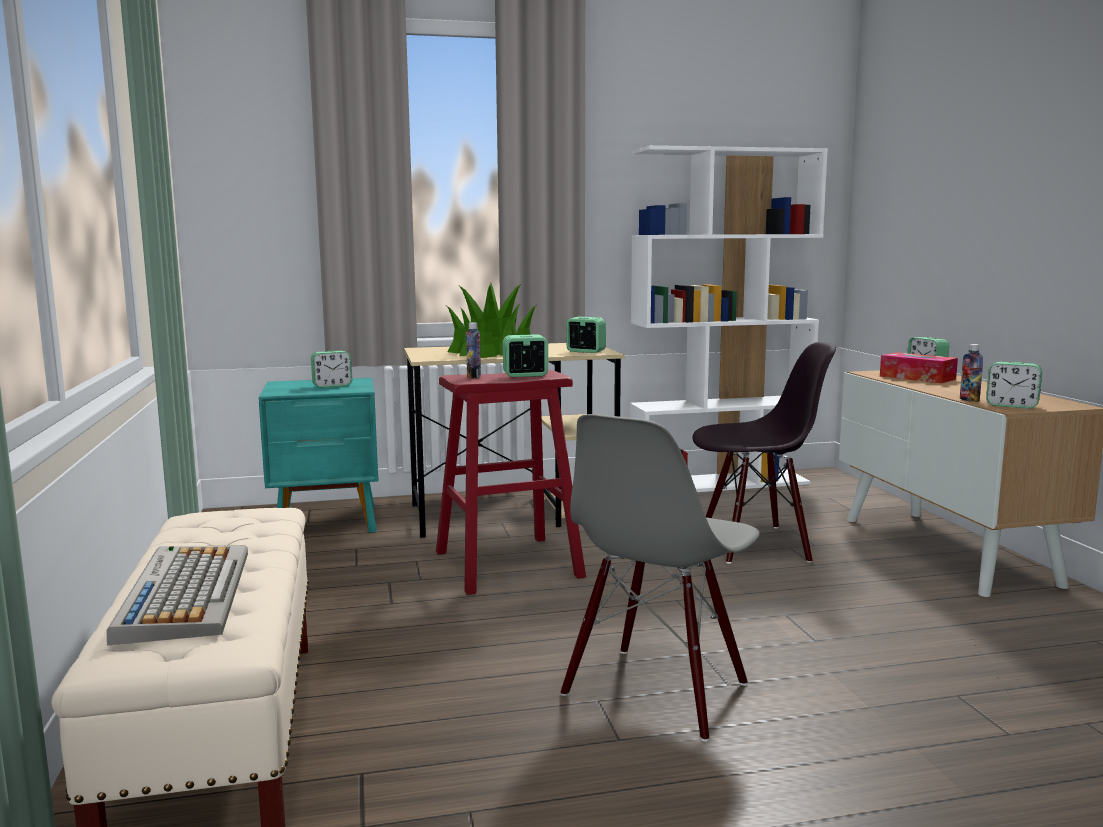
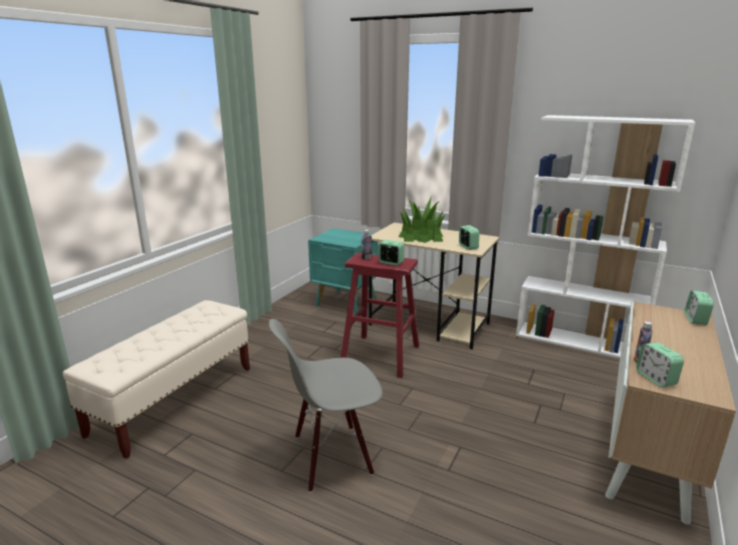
camera: 40 degrees right, 10 degrees up
(185, 593) = (139, 344): keyboard -> none
(332, 385) = (349, 238): alarm clock -> none
(755, 545) = (522, 394): black chair -> none
(917, 378) = (669, 324): tissue box -> none

